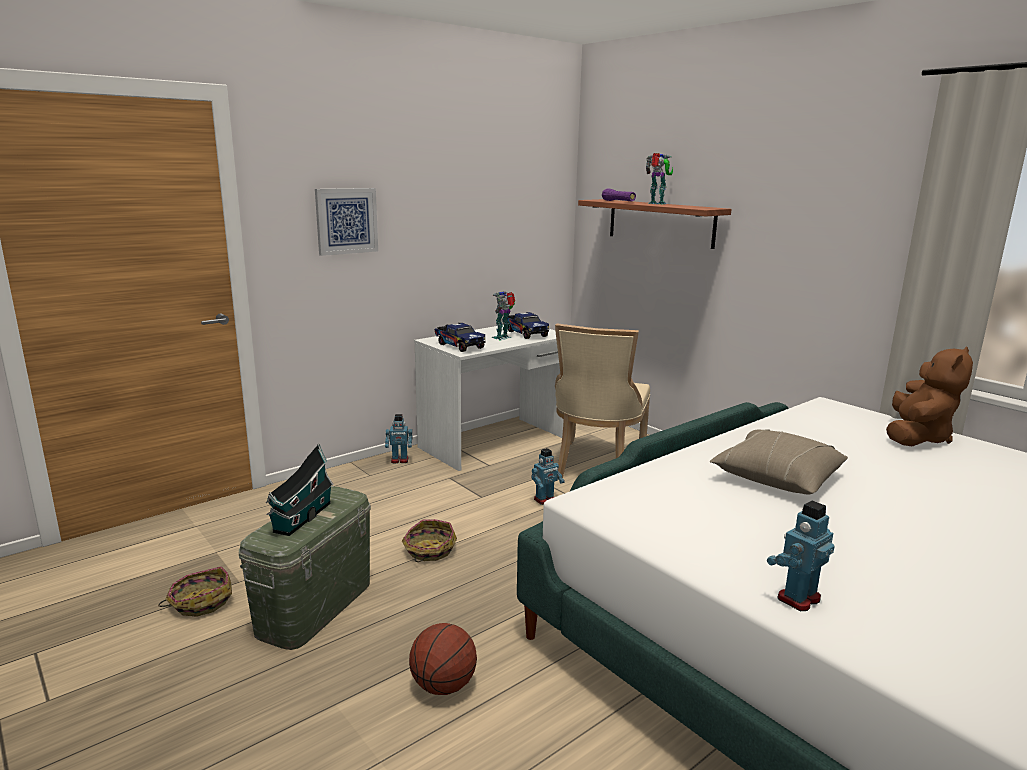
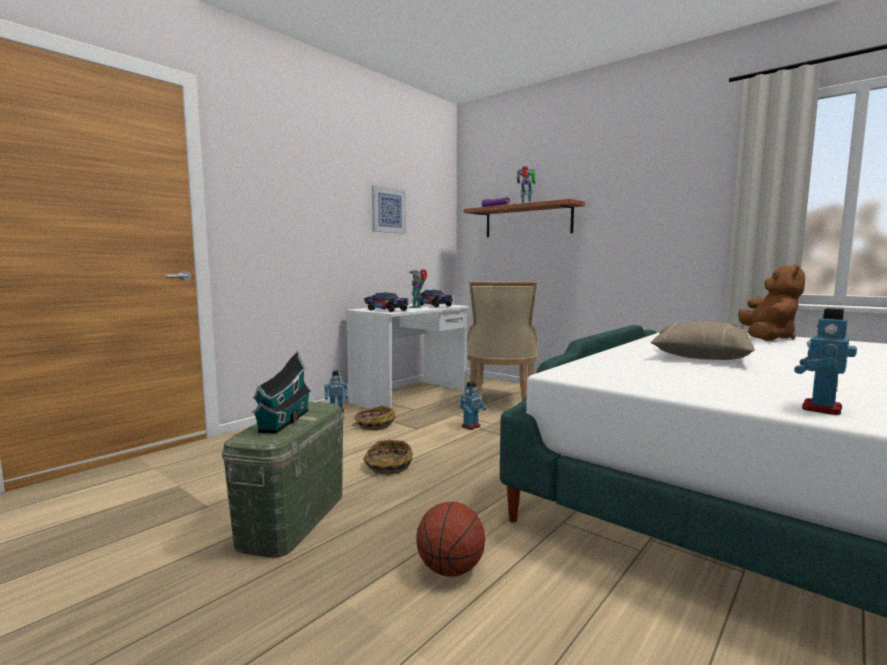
camera: 10 degrees left, 10 degrees down
(200, 602) = (168, 526): basket -> basket (373, 425)
(346, 221) = (292, 205): picture -> picture (388, 210)

